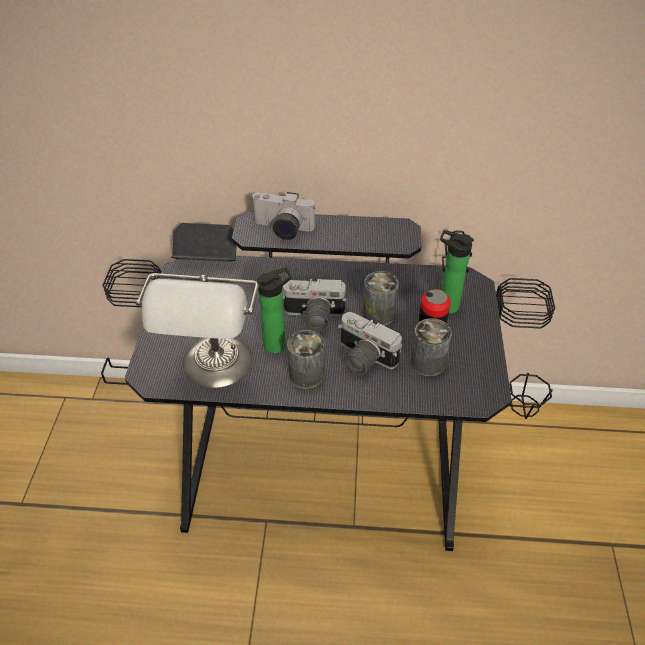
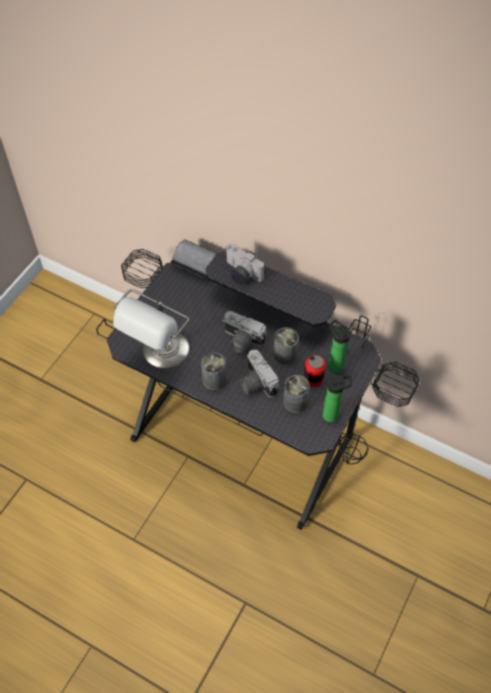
camera: 25 degrees right, 10 degrees up
(278, 344) = (208, 351): bottle -> bottle (333, 415)

